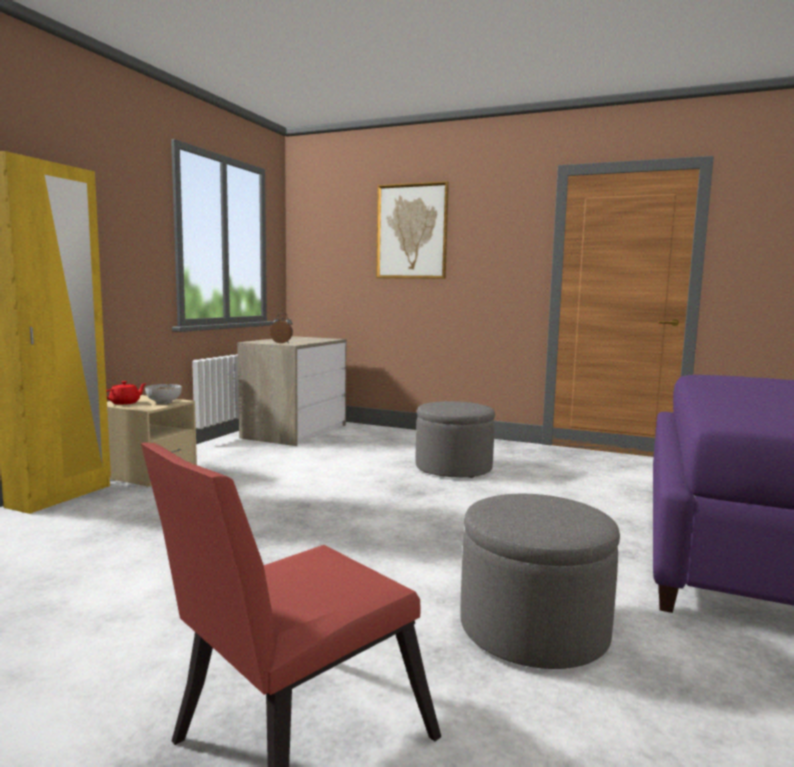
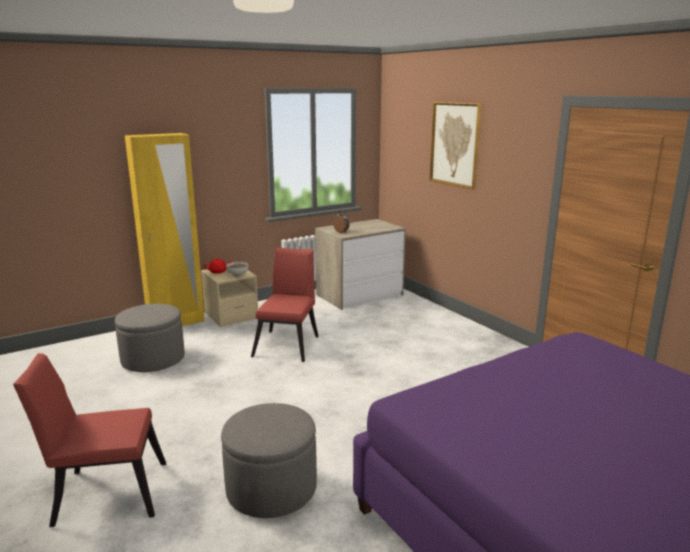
camera: 35 degrees right, 10 degrees up
(284, 485) = (288, 344): none -> red chair
(453, 468) = (417, 357): grey ottoman -> grey ottoman (153, 359)

